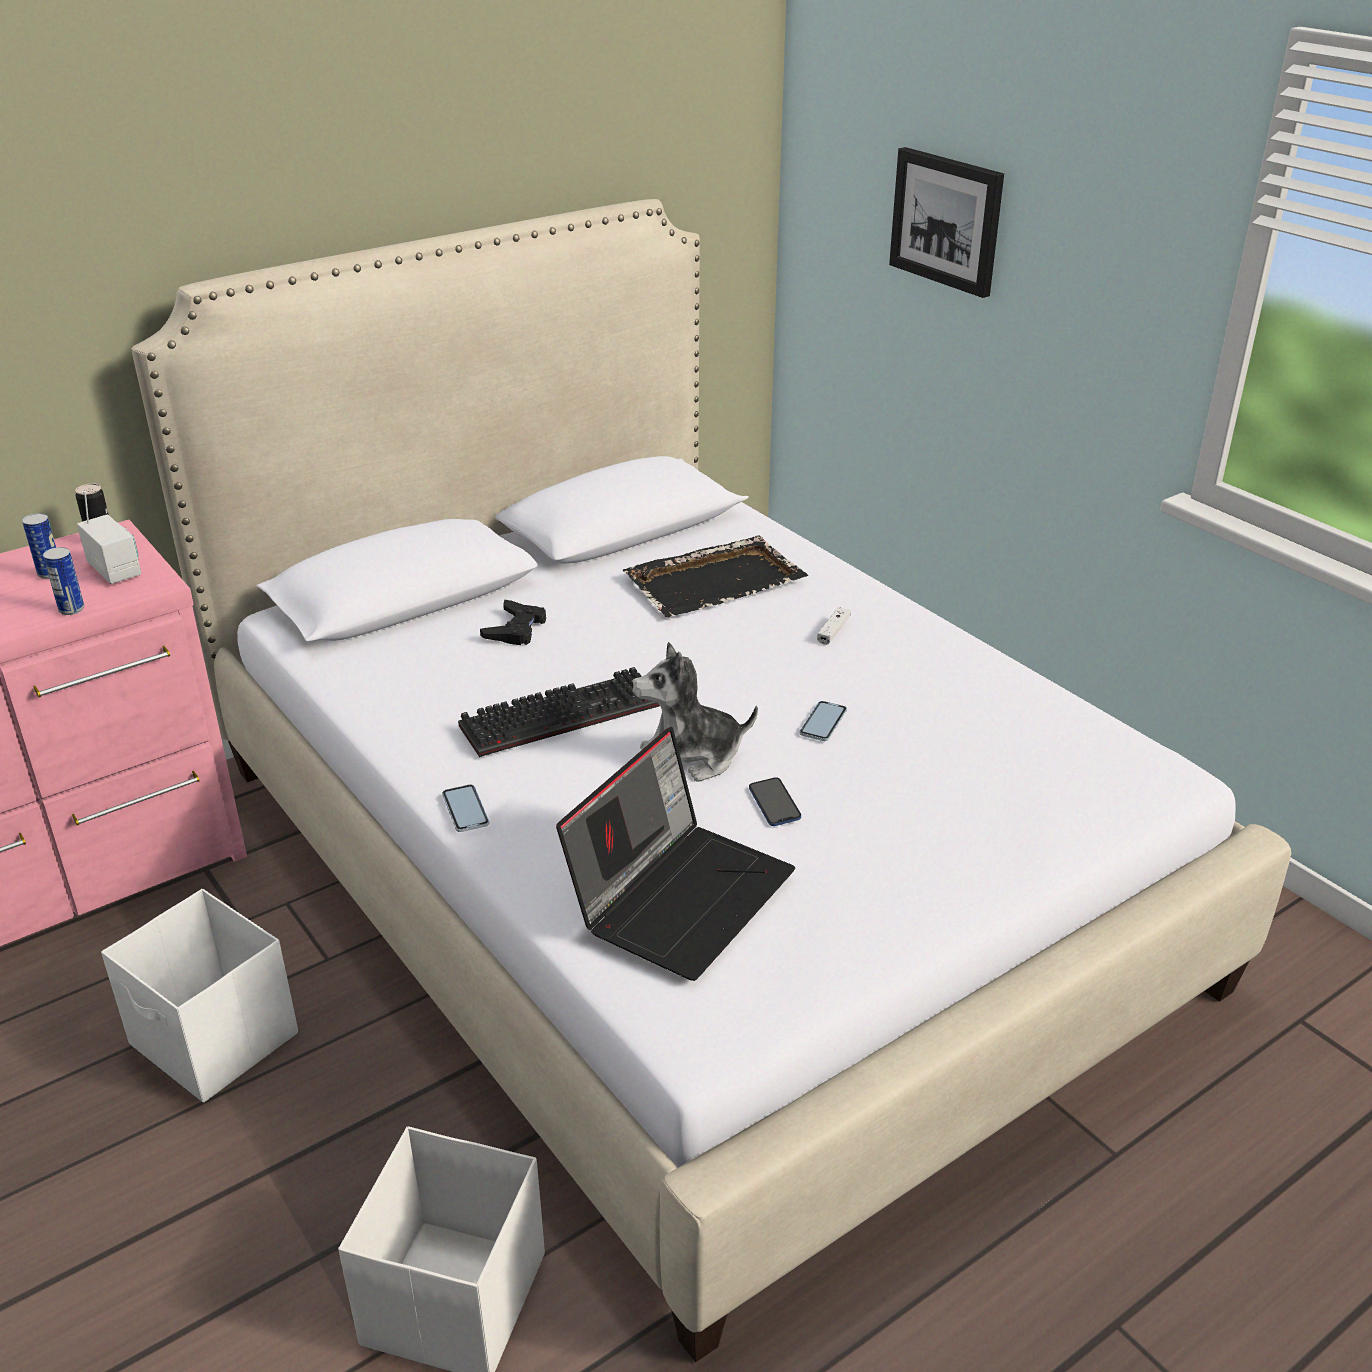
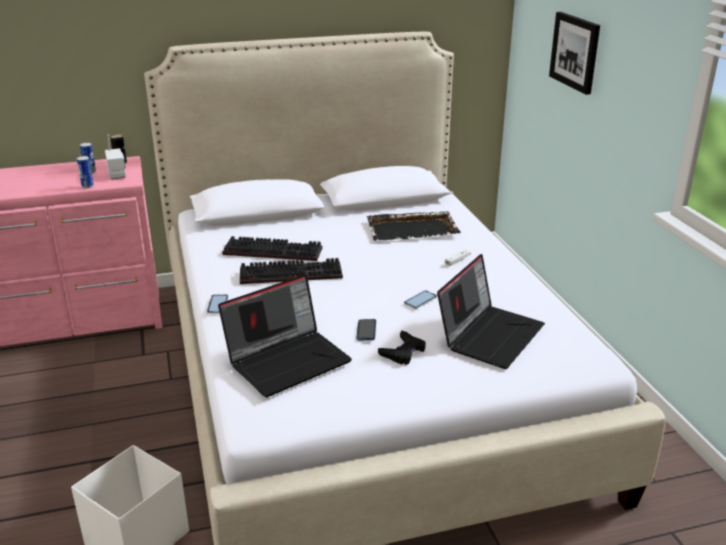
camera: 20 degrees right, 5 degrees down
(215, 1041) = (102, 401): white storage box -> none
(496, 672) = (275, 251): none -> keyboard
(516, 629) = (298, 234): black game controller -> black game controller (403, 352)
(691, 758) = (340, 303): plush toy -> none
(980, 764) = (490, 335): none -> laptop

